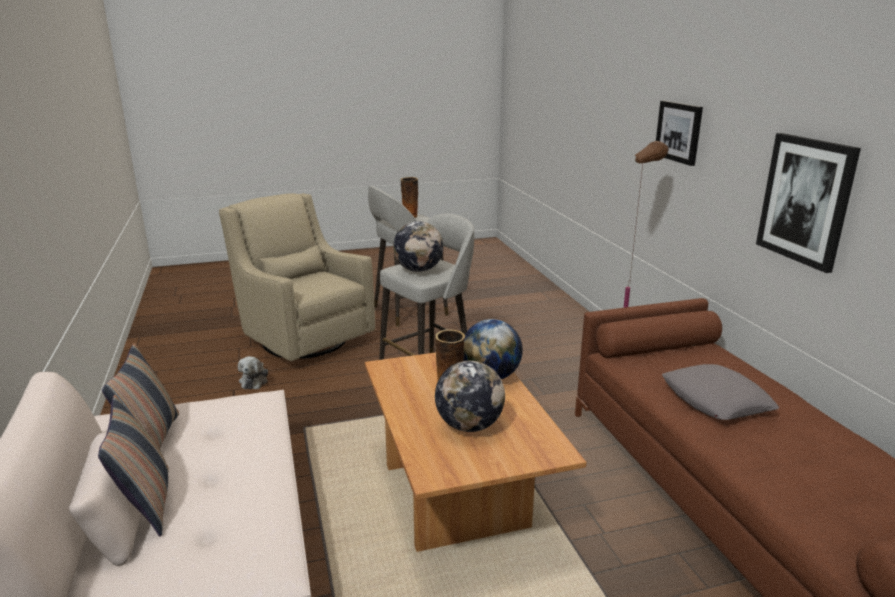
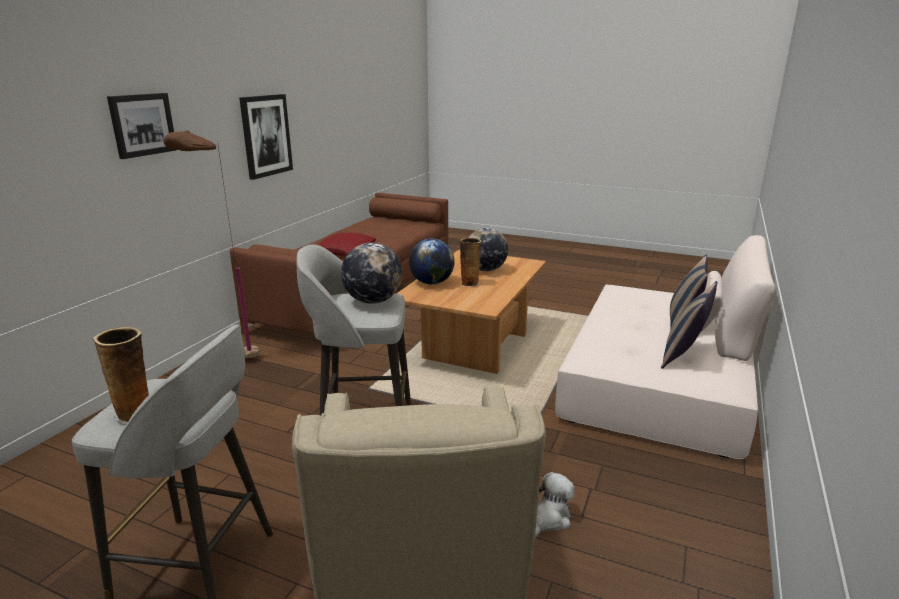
camera: 140 degrees left, 0 degrees up
(716, 400) = (346, 250): grey pillow -> red pillow

